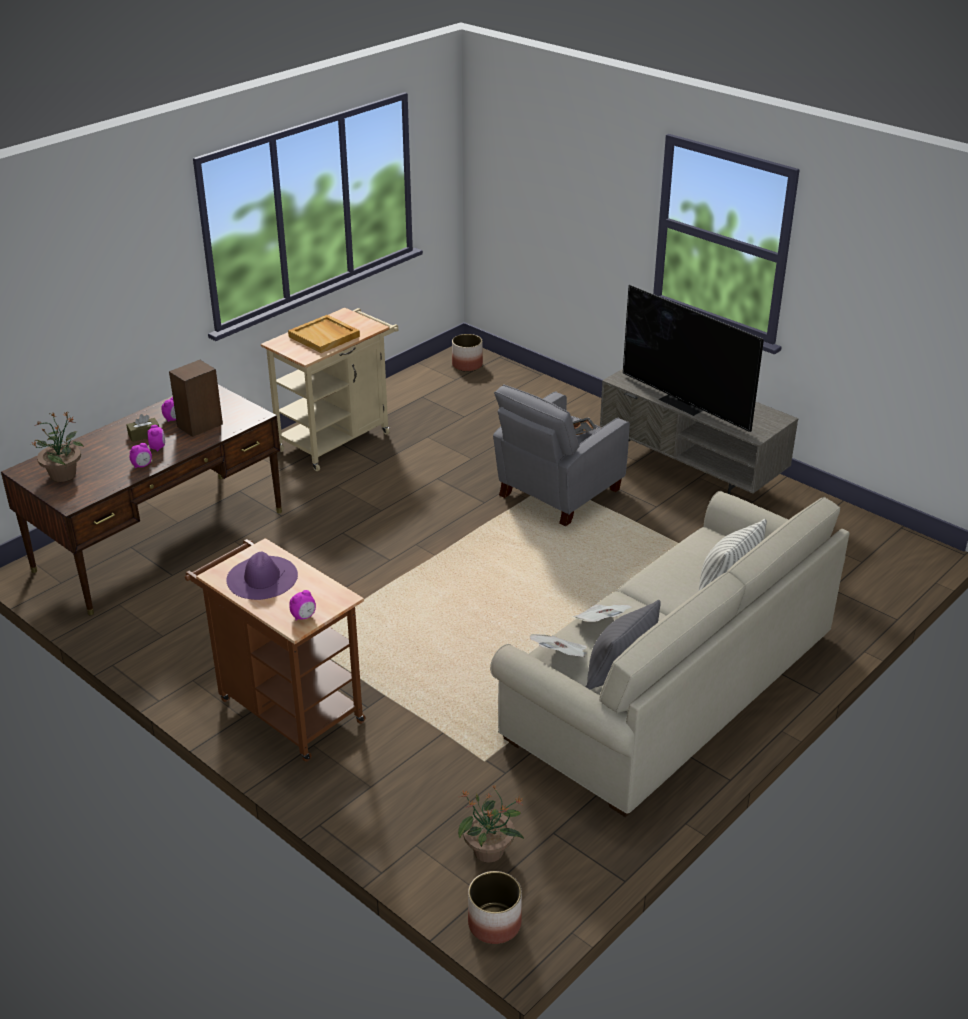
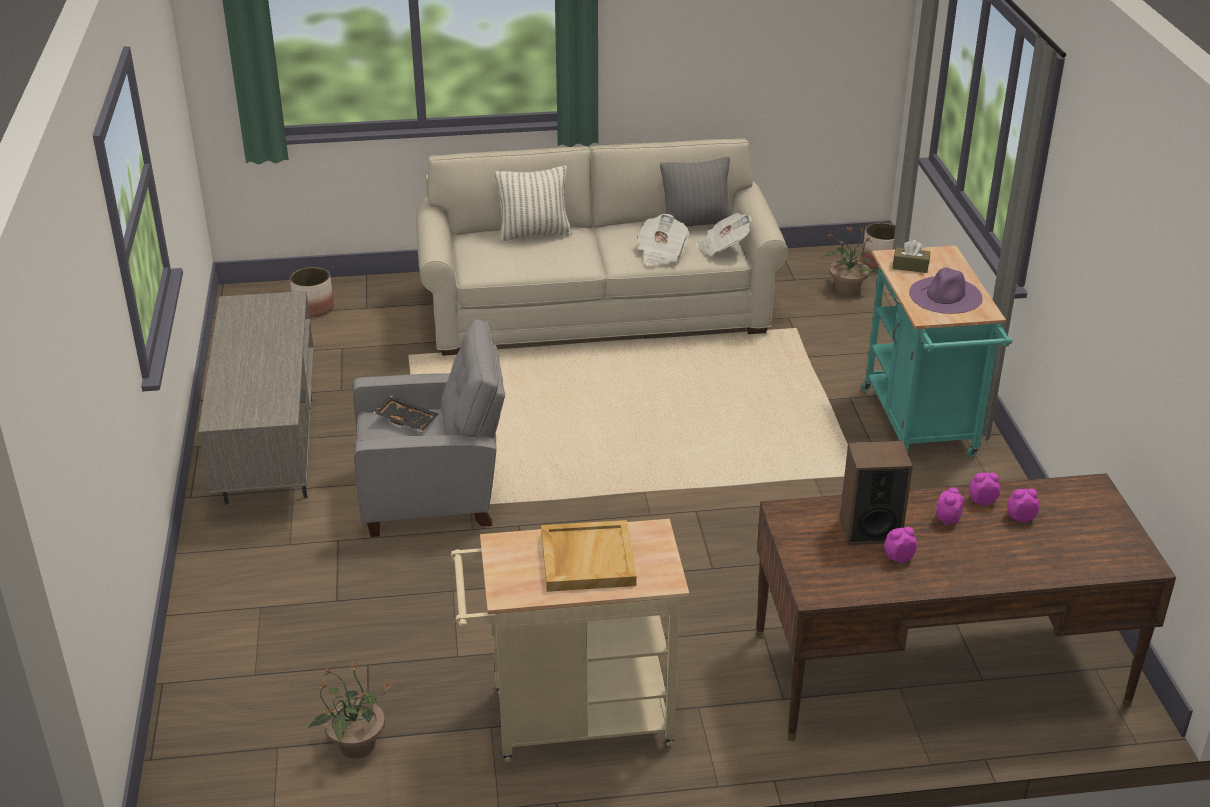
camera: 140 degrees left, 0 degrees up
(64, 474) = (1089, 532): potted plant -> potted plant (355, 745)
(144, 435) = (954, 548): brown tissue box -> brown tissue box (910, 266)
(284, 707) = (921, 427): brown cart -> turquoise cart
(304, 616) = (934, 256): alarm clock -> alarm clock (1020, 517)
(467, 365) = (219, 769): planter -> planter (314, 308)
(684, 403) = (279, 357): television -> none

